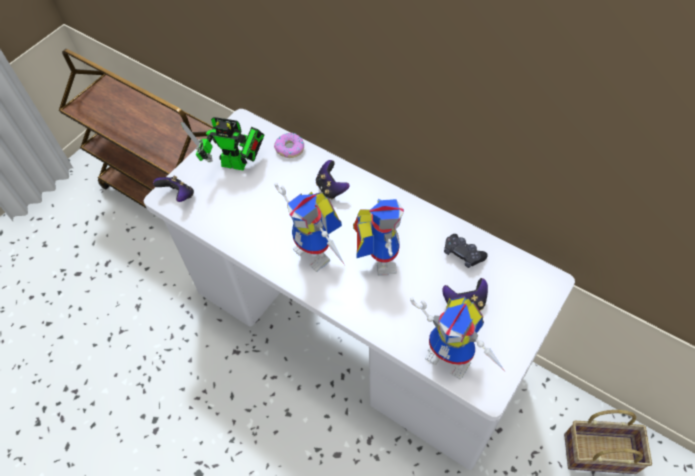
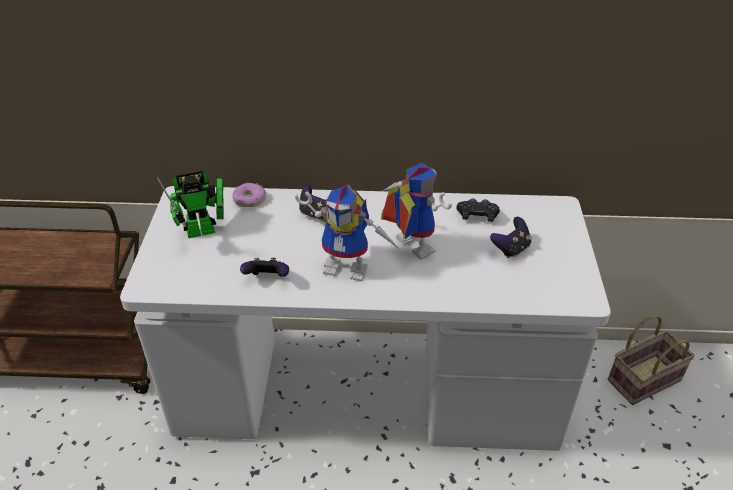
camera: 35 degrees left, 15 degrees down
(178, 196) = (160, 279): game controller -> game controller (267, 279)
(454, 357) = (538, 289): toy robot -> none

